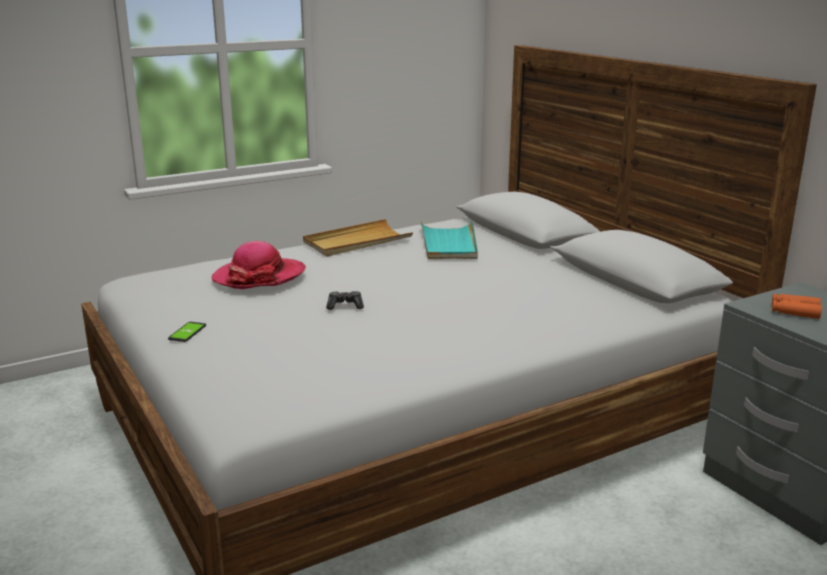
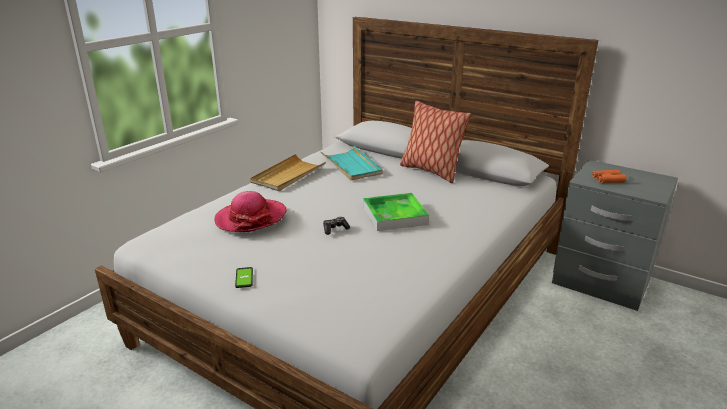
camera: 25 degrees left, 5 degrees up
(436, 305) = (395, 215): none -> tray
(550, 266) = (431, 171): none -> pillow

